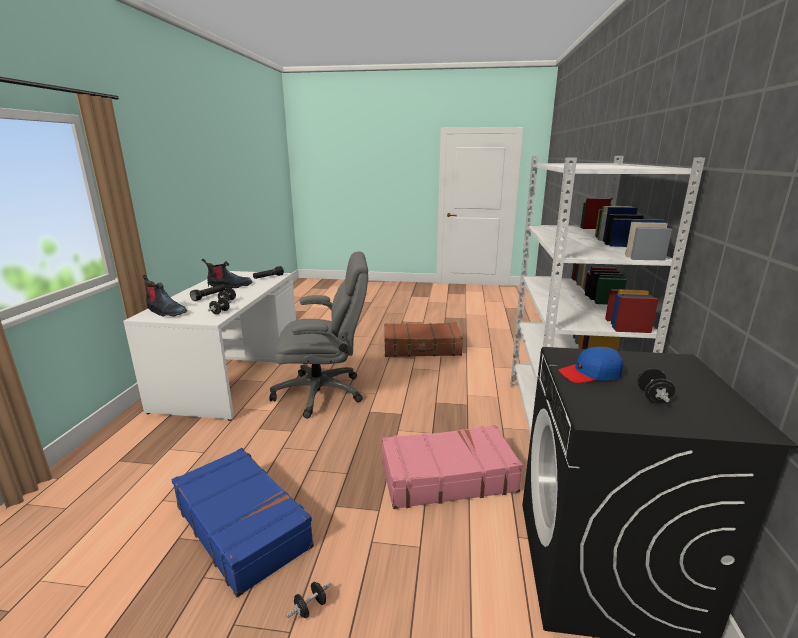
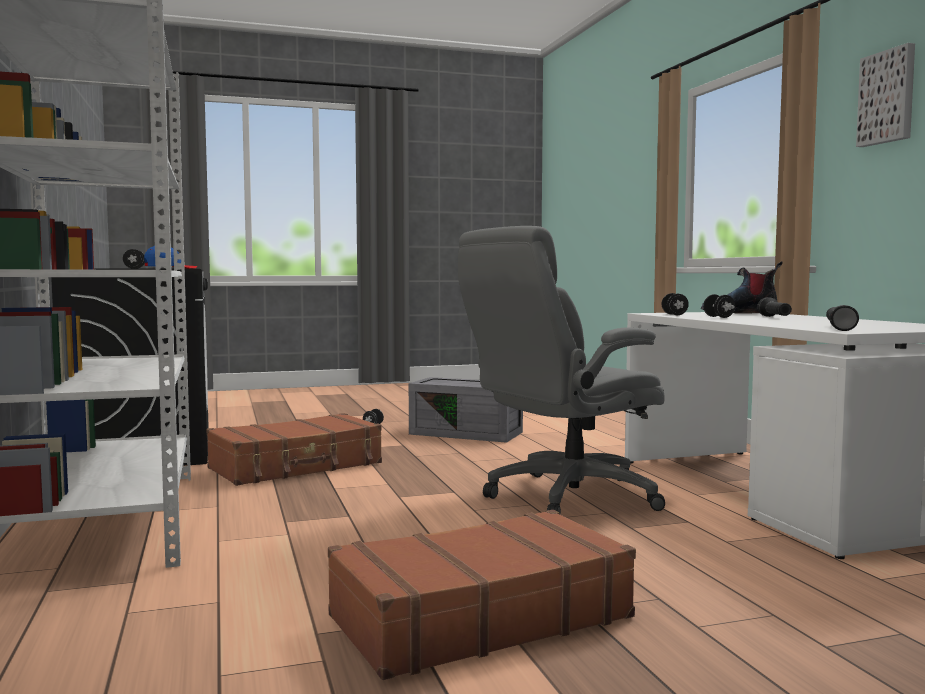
camera: 155 degrees right, 15 degrees down
(137, 171) = (888, 97): none -> picture
(229, 286) = (821, 321): boot -> none
(243, 525) = (468, 433): blue suitcase -> grey storage box
(447, 477) = (297, 466): pink suitcase -> brown suitcase

